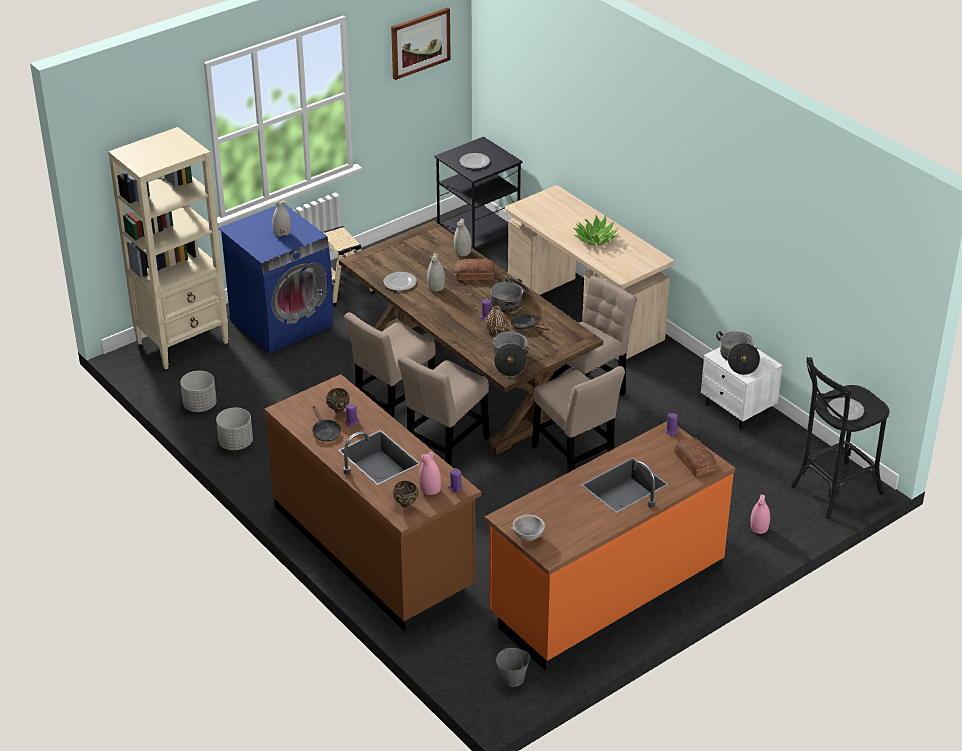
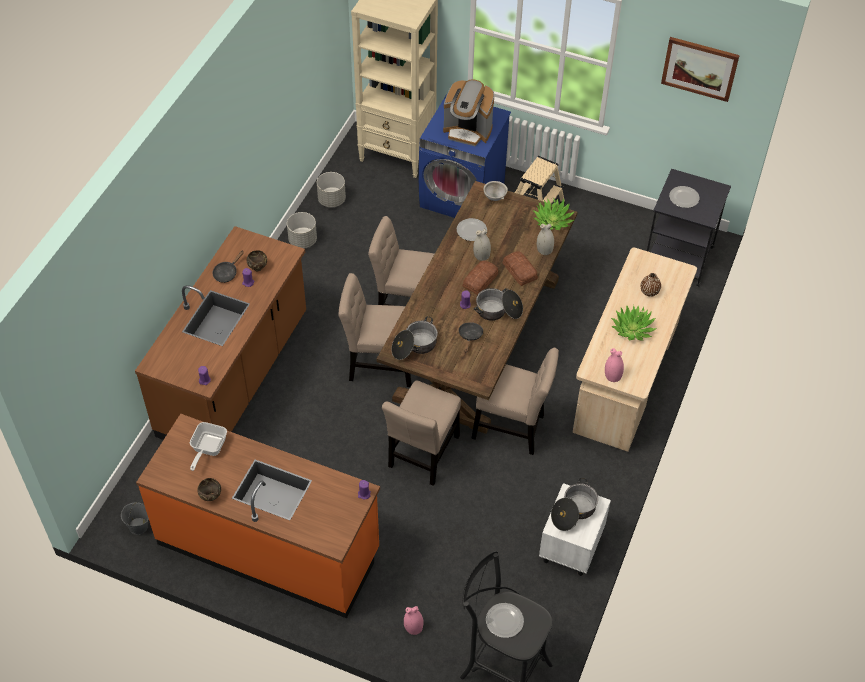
camera: 60 degrees right, 15 degrees up
(282, 233) = (468, 131): white vase -> coffee machine
(406, 504) = (167, 359): brown bowl -> brown bowl (210, 497)
(430, 490) = (193, 365): pink vase -> pink vase (612, 376)
(431, 236) = (552, 220): none -> potted plant
(496, 330) = (450, 319): brown vase -> brown vase (649, 292)
(528, 536) = (170, 451): grey bowl -> grey bowl (495, 197)
(544, 511) = (207, 449): none -> frying pan
(695, 461) = (333, 527): bread -> bread (481, 280)

